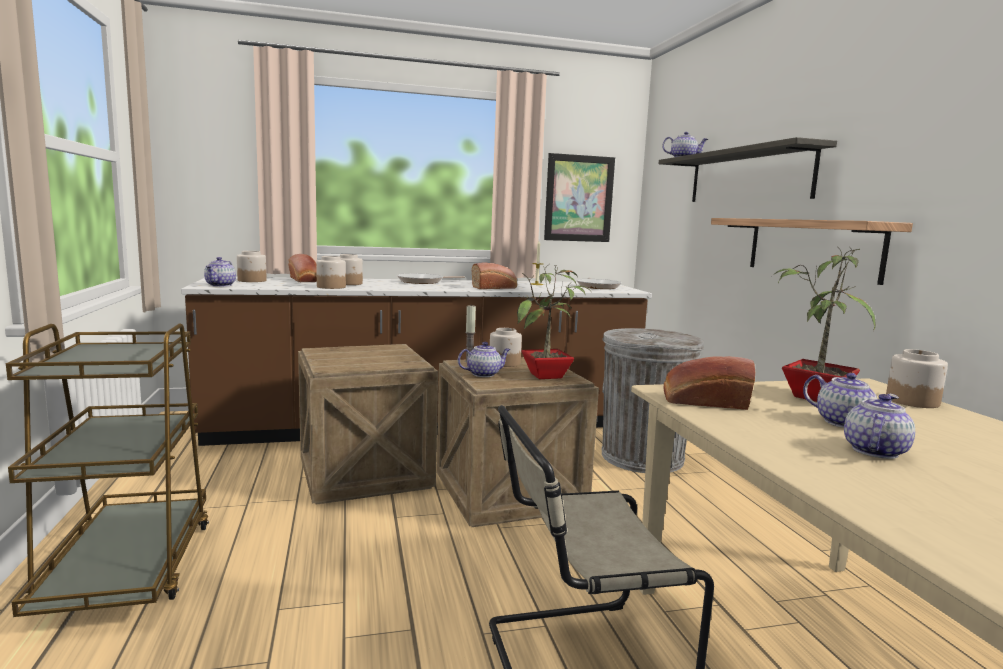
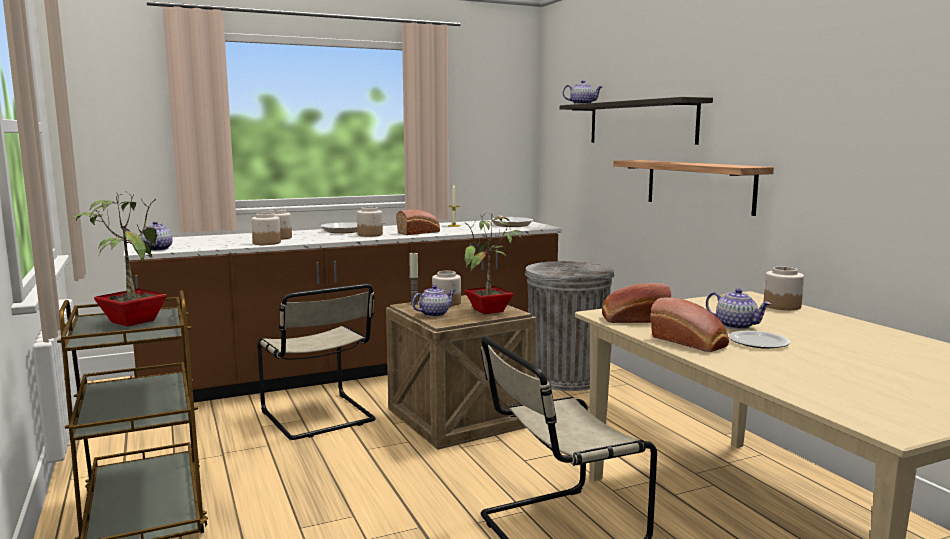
camera: 10 degrees left, 0 degrees up
(252, 280) = (180, 241): jar -> jar (370, 235)
(304, 280) = (230, 237): bread -> bread (690, 342)
(364, 474) = (320, 417): crate -> beige chair
(579, 198) = (483, 140): picture -> none
(813, 397) = (712, 309): potted plant -> potted plant (131, 321)
(874, 451) = (757, 342): teapot -> plate

